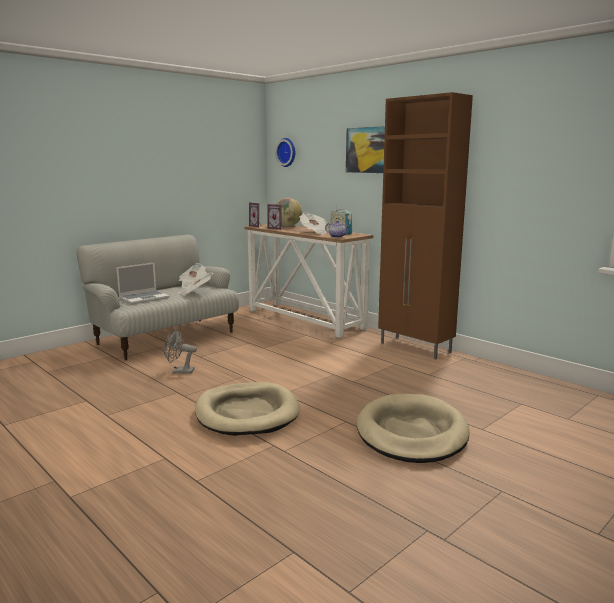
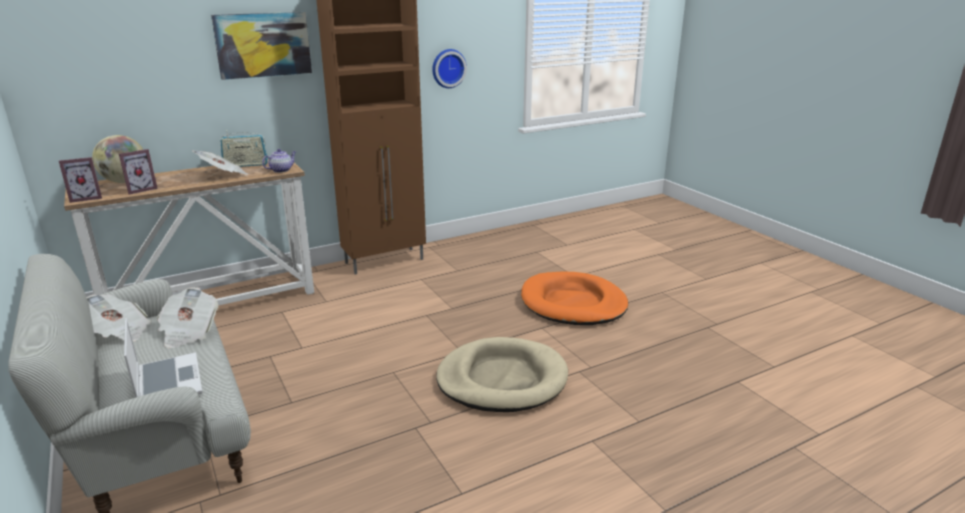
camera: 75 degrees left, 10 degrees up
(179, 371) = (339, 424): grey fan -> none
(287, 152) = (63, 57): wall clock -> wall clock (448, 68)
(411, 433) = (573, 303): beige dog bed -> orange dog bed

